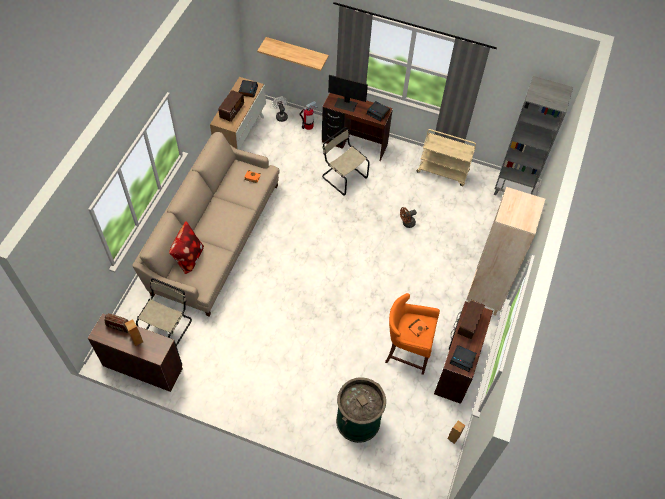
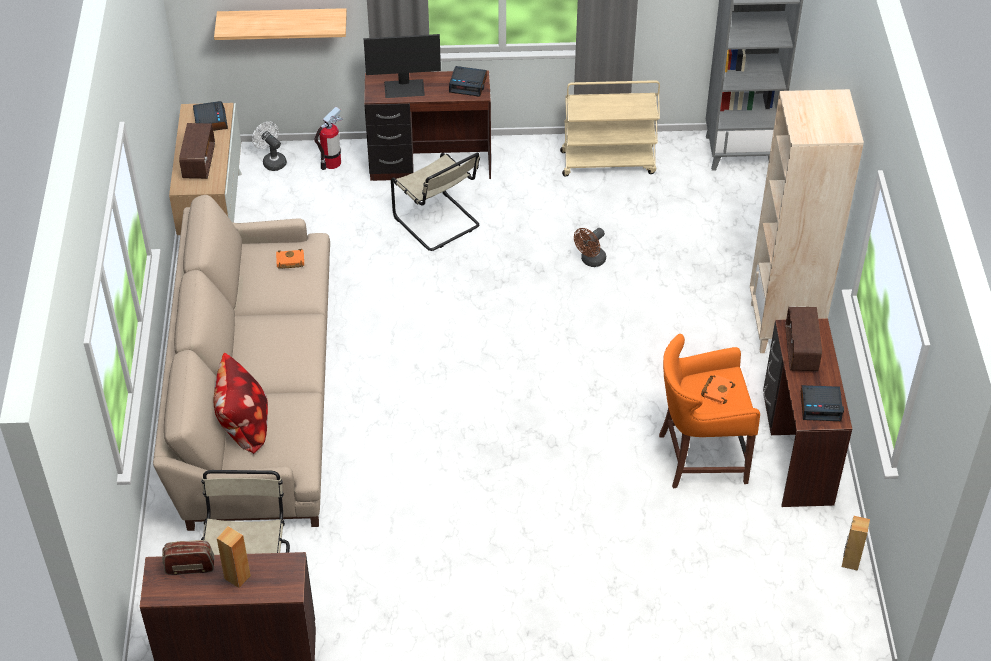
camera: 20 degrees left, 10 degrees down
(343, 176) = (438, 223): beige chair -> beige chair turned 150 degrees counterclockwise
(358, 421) = (677, 595): green trash can -> none

